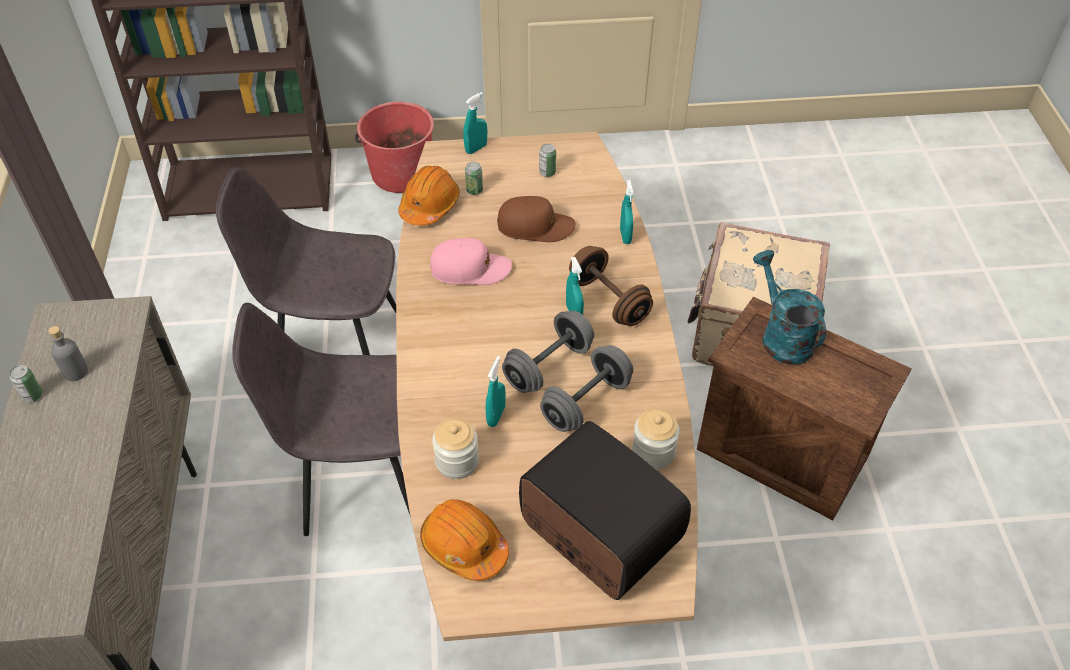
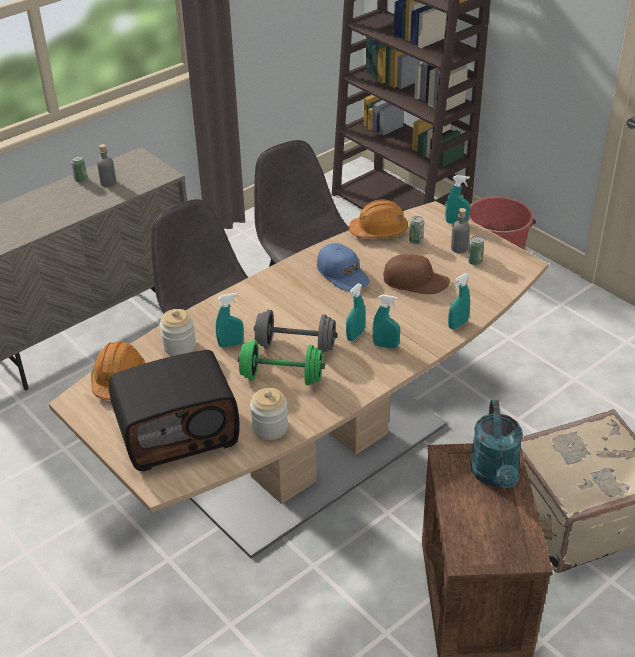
camera: 55 degrees right, 10 degrees down
(470, 269) = (343, 274): pink cap -> blue cap
(517, 170) = (459, 248): none -> grey bottle
(535, 226) = (415, 281): brown cap -> brown cap turned 45 degrees counterclockwise
(586, 402) = (281, 377): grey dumbbell -> green dumbbell
(597, 533) = (178, 432): radio -> radio turned 60 degrees clockwise
(609, 300) = (385, 345): brown dumbbell -> turquoise spray bottle
(781, 336) = (495, 475): turquoise watering can -> turquoise watering can turned 150 degrees clockwise

